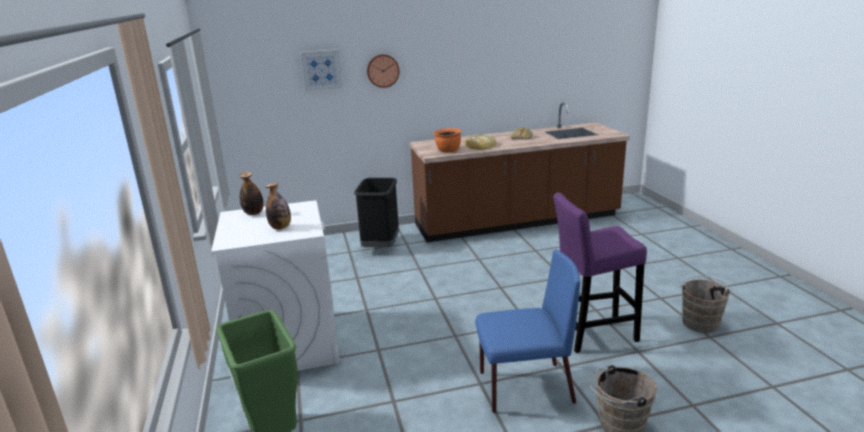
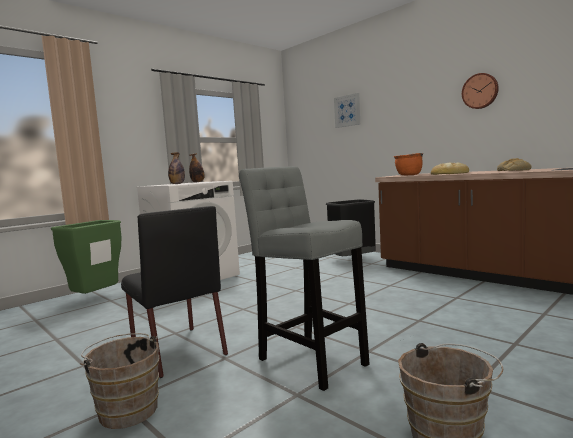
camera: 60 degrees right, 15 degrees down
(382, 70) = (390, 107): wall clock -> wall clock (480, 91)
(524, 387) = (177, 350): blue chair -> black chair
(591, 333) = (309, 359): purple stool -> grey stool

